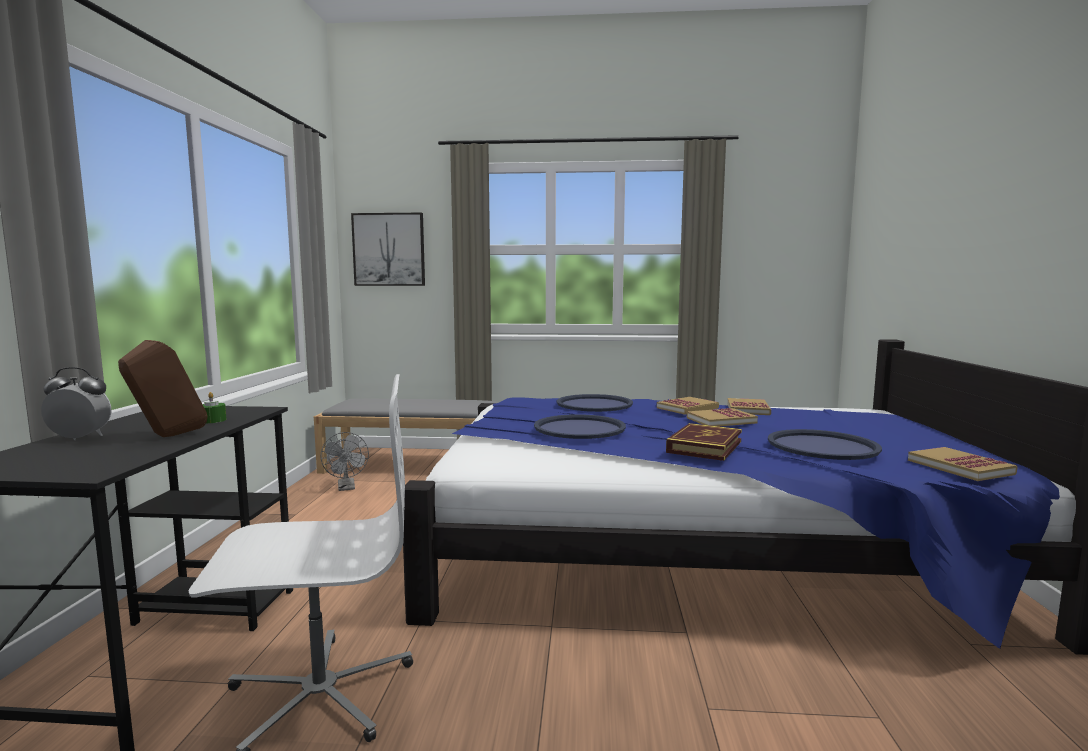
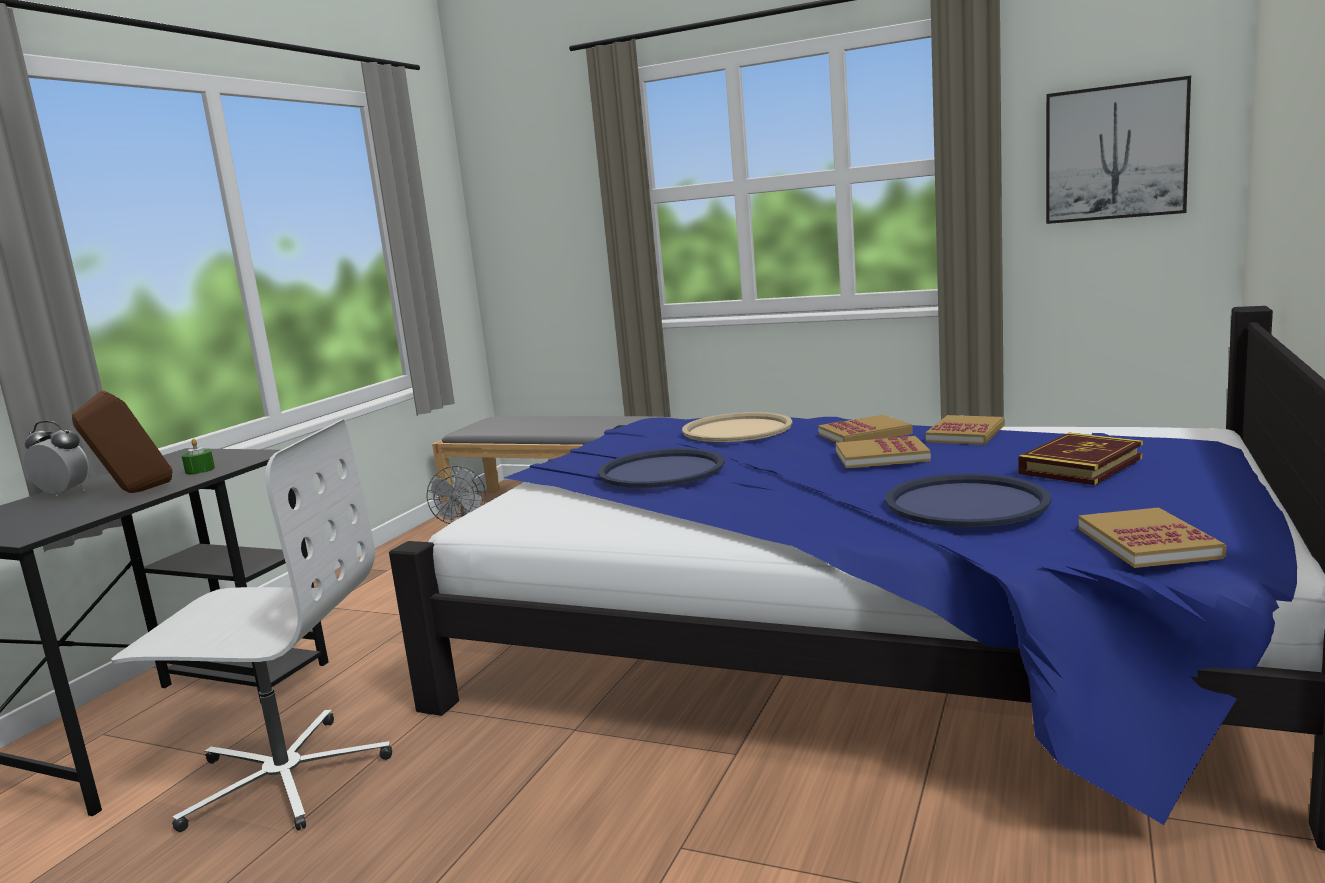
camera: 20 degrees right, 5 degrees up
(389, 249) = (527, 208): picture -> picture (1115, 153)
(594, 404) = (736, 429): blue tray -> beige tray
(704, 447) = (786, 502): book -> book (1080, 466)

